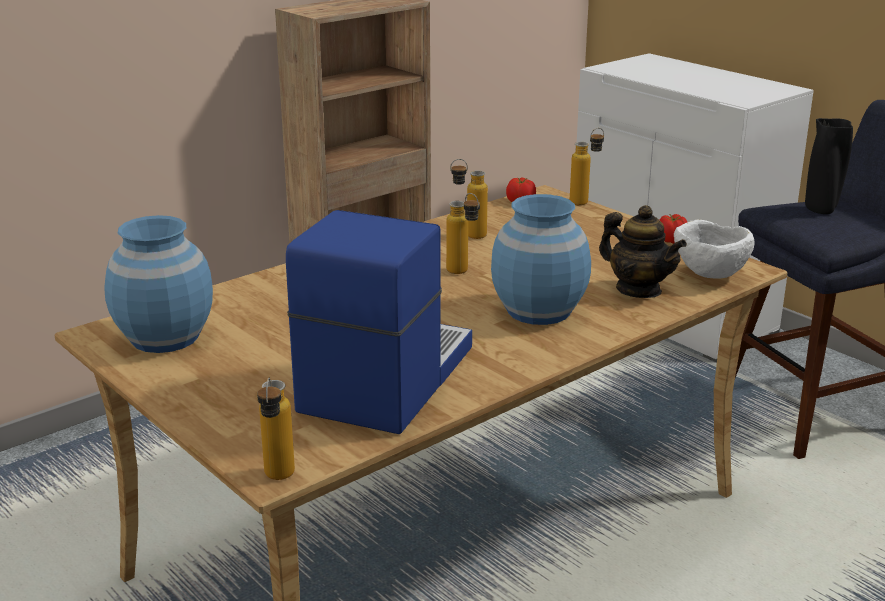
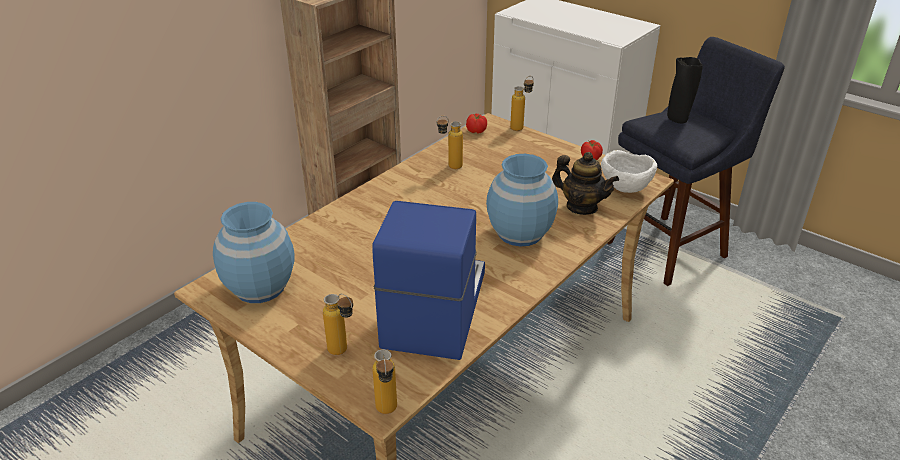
camera: 10 degrees left, 10 degrees up
(463, 273) = (457, 203): bottle -> bottle (343, 352)

